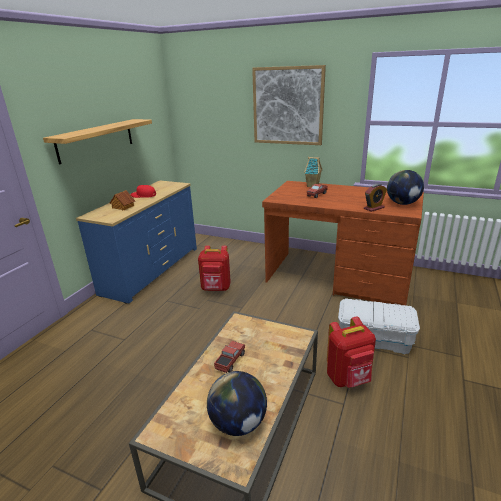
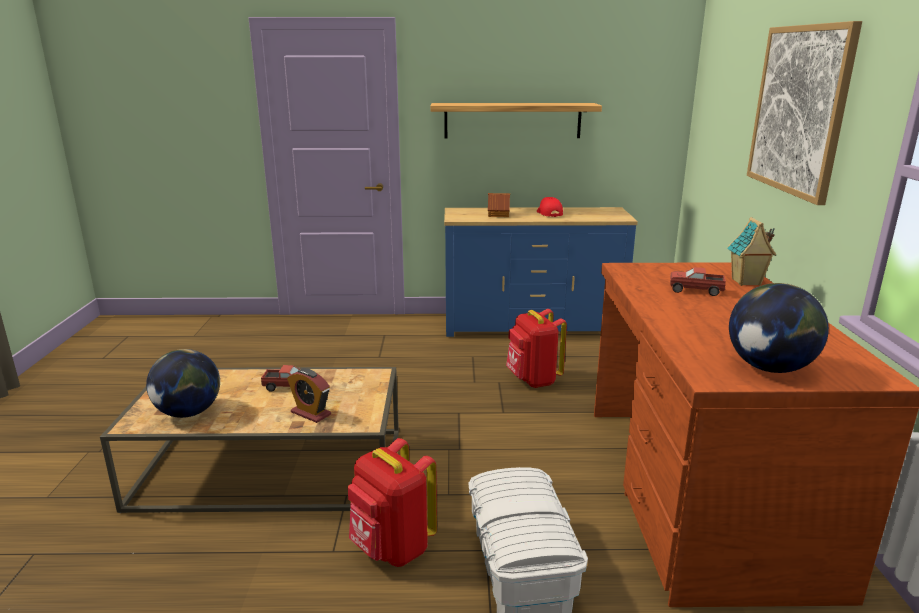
camera: 65 degrees right, 5 degrees down
(374, 208) = (690, 342): alarm clock -> alarm clock (311, 413)

